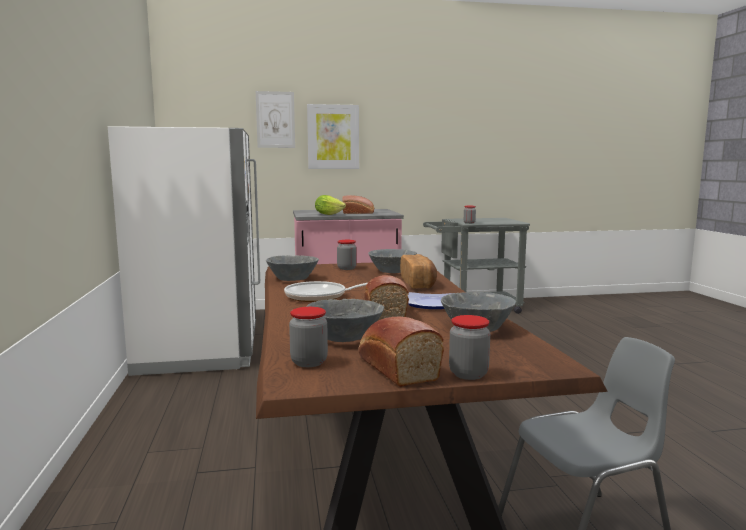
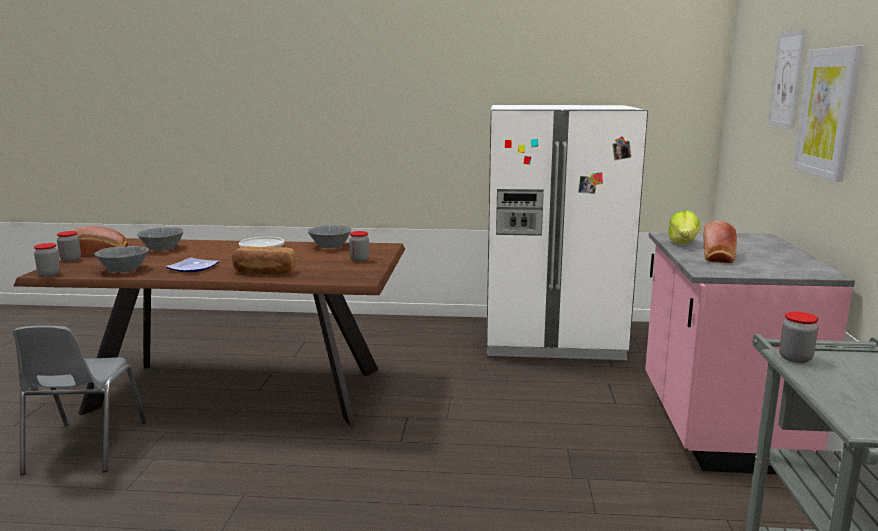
camera: 105 degrees right, 5 degrees up
(309, 362) = (138, 242): jar -> jar (49, 274)
(384, 312) = (194, 257): bread -> none
(391, 271) = (327, 270): grey bowl -> none

